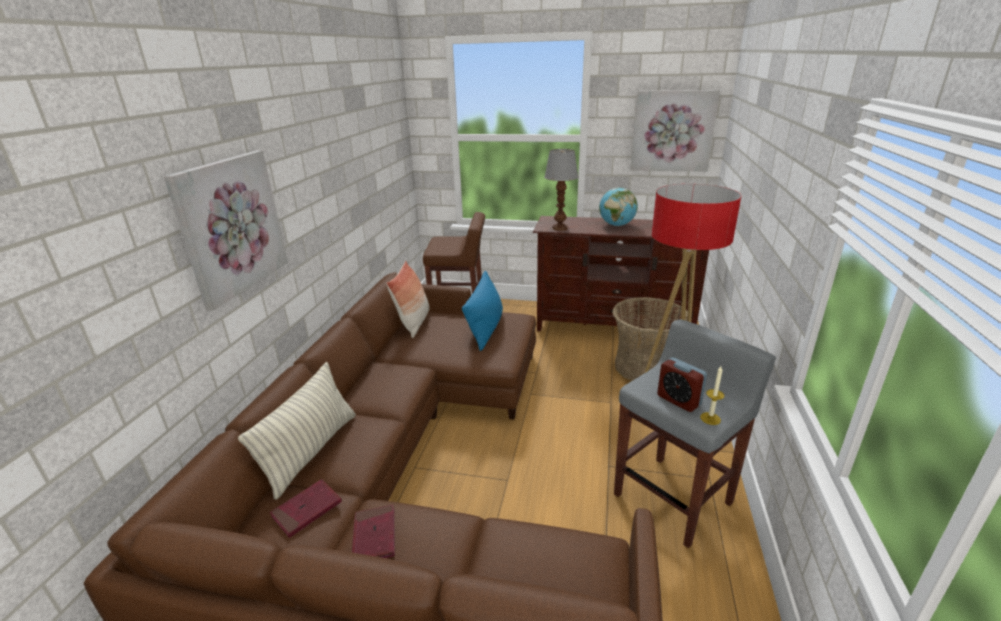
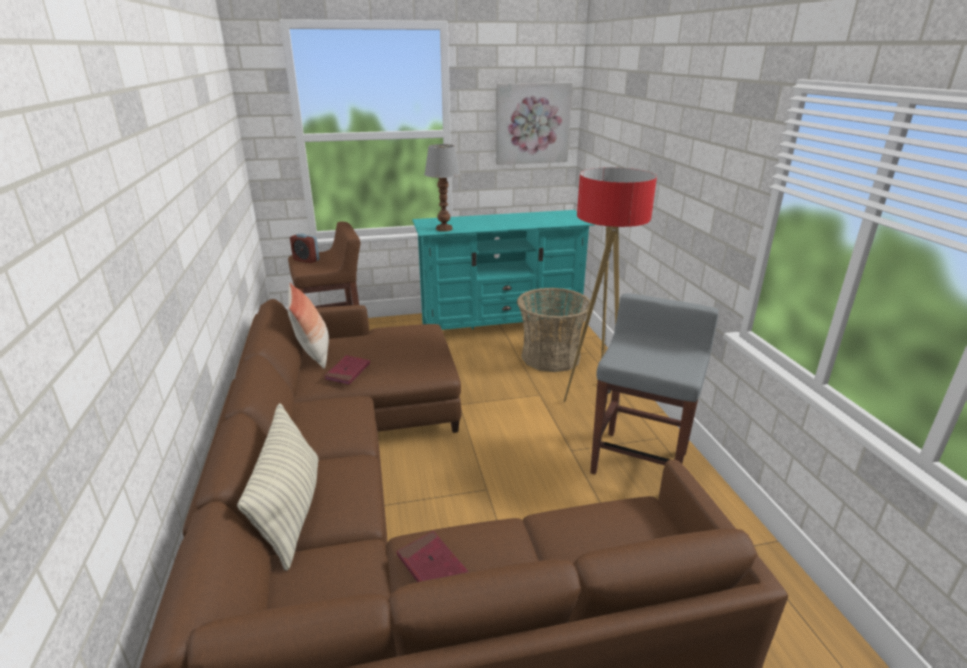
camera: 25 degrees left, 0 degrees up
(231, 226) = (146, 249): picture -> none
(307, 510) = (335, 567): red book -> red book (348, 372)
(485, 328) = (399, 344): blue pillow -> none
(613, 326) = (501, 325): brown tv stand -> turquoise tv stand
(616, 225) = (497, 220): globe -> none
(678, 400) = (653, 363): alarm clock -> alarm clock (306, 260)
(710, 418) = (687, 372): candle -> none

